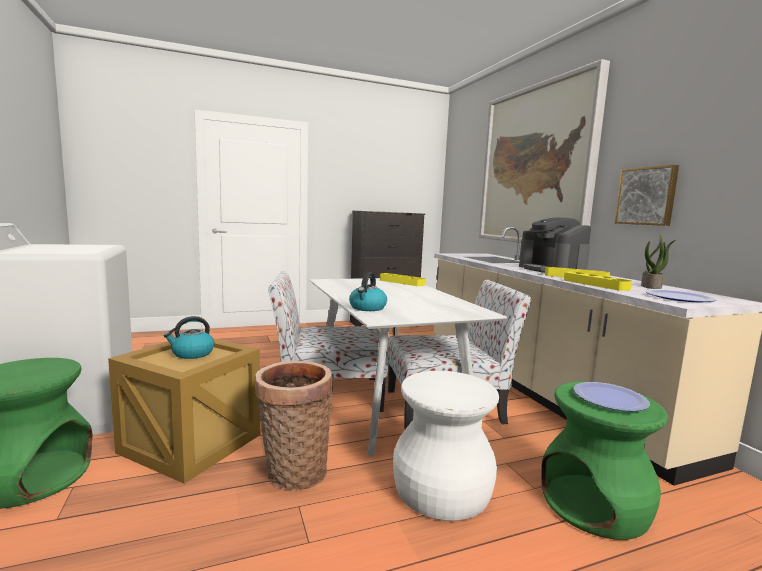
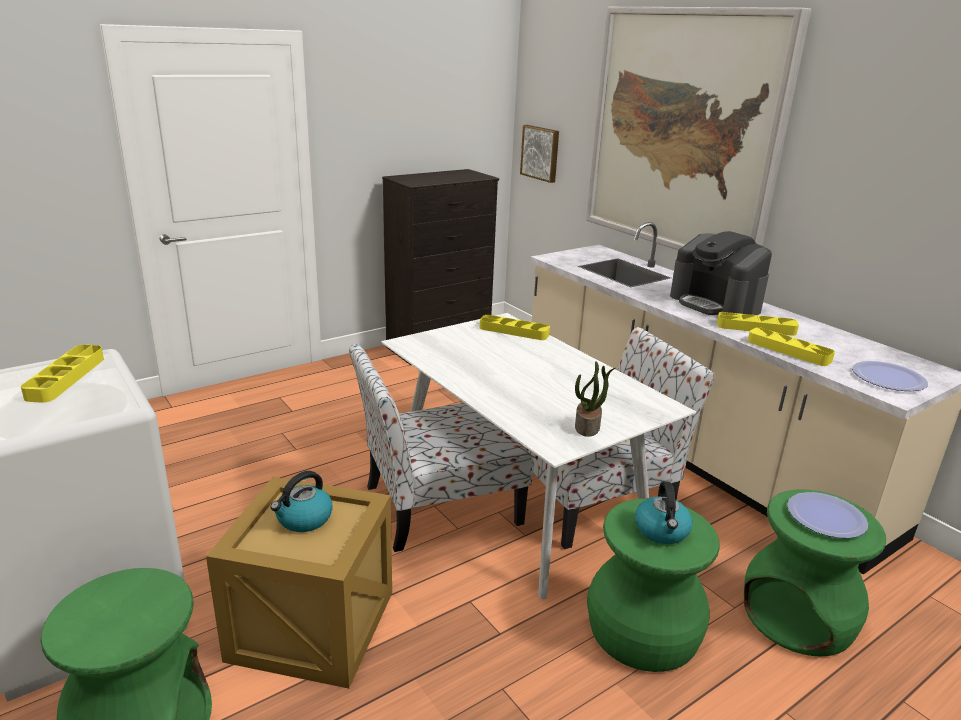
camera: 15 degrees left, 15 degrees up
(77, 247) = (66, 378): none -> yellow tray
(293, 471) = (467, 642): basket -> none
(367, 308) = (525, 420): kettle -> kettle (662, 531)
(442, 491) = (643, 632): white stool -> green stool
(647, 196) = (846, 219): picture -> picture (541, 153)
(651, 287) = (848, 346): potted plant -> potted plant (588, 427)

